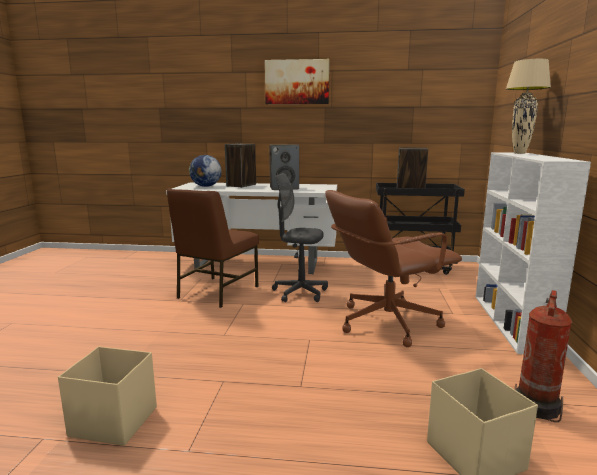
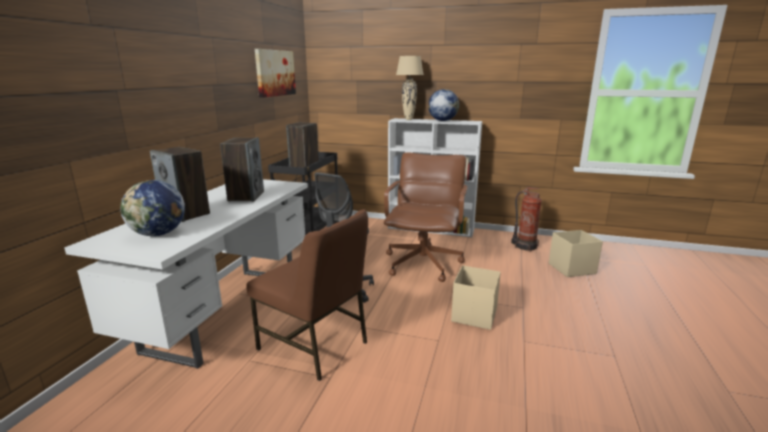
camera: 80 degrees left, 5 degrees up
(113, 421) = (601, 400): beige storage box -> beige storage box (474, 315)
(297, 82) = (184, 50): picture -> picture (275, 73)
(386, 322) = (424, 263): brown office chair -> brown office chair turned 150 degrees counterclockwise
(538, 156) = (442, 120): none -> globe

